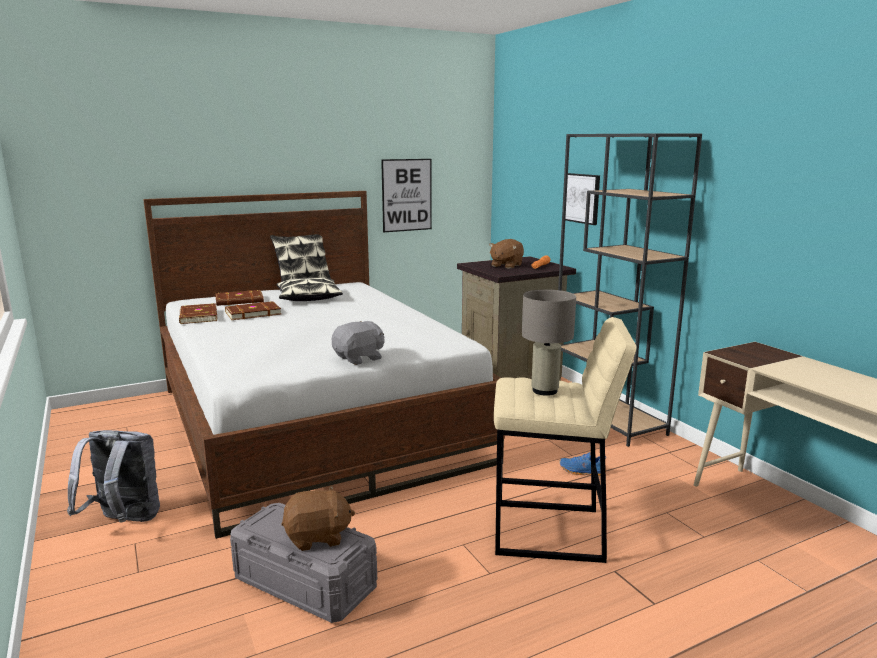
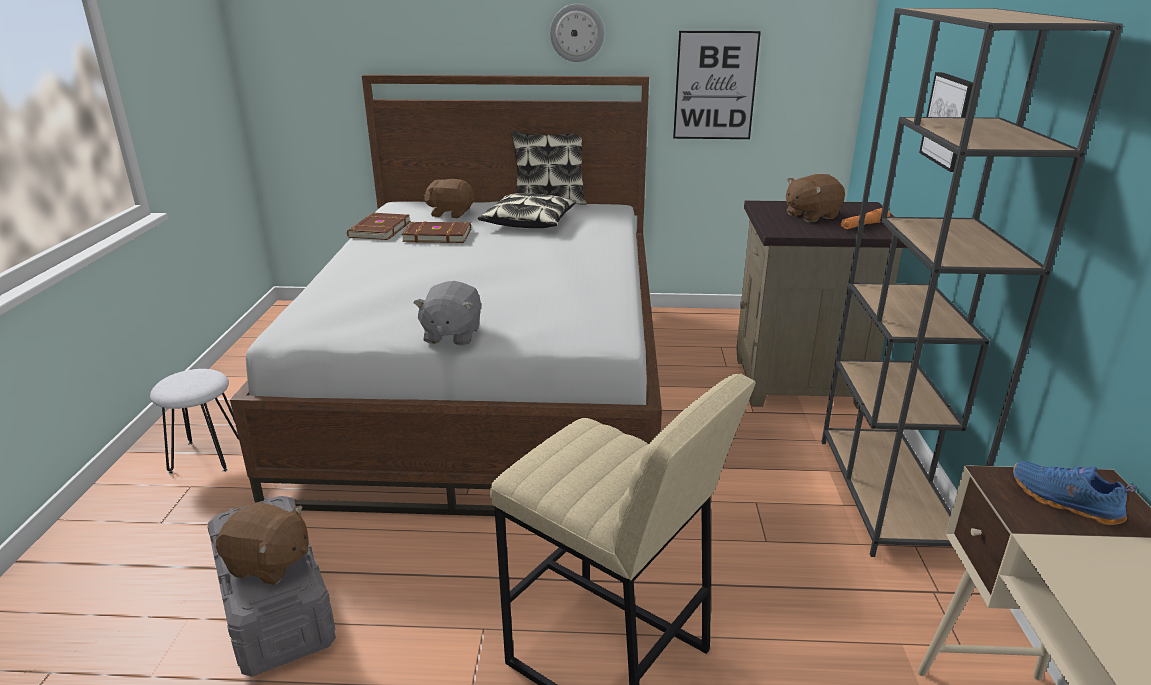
camera: 30 degrees right, 10 degrees up
(124, 522) = (206, 456): grey backpack -> white stool
(240, 301) = (450, 213): brown book -> brown plush toy
(313, 162) = (577, 33): none -> wall clock
(359, 358) = (451, 335): grey plush toy -> grey plush toy turned 105 degrees clockwise
(544, 390) = (597, 464): grey table lamp -> none
(582, 471) = (753, 575): blue shoe -> blue shoe (1063, 502)

